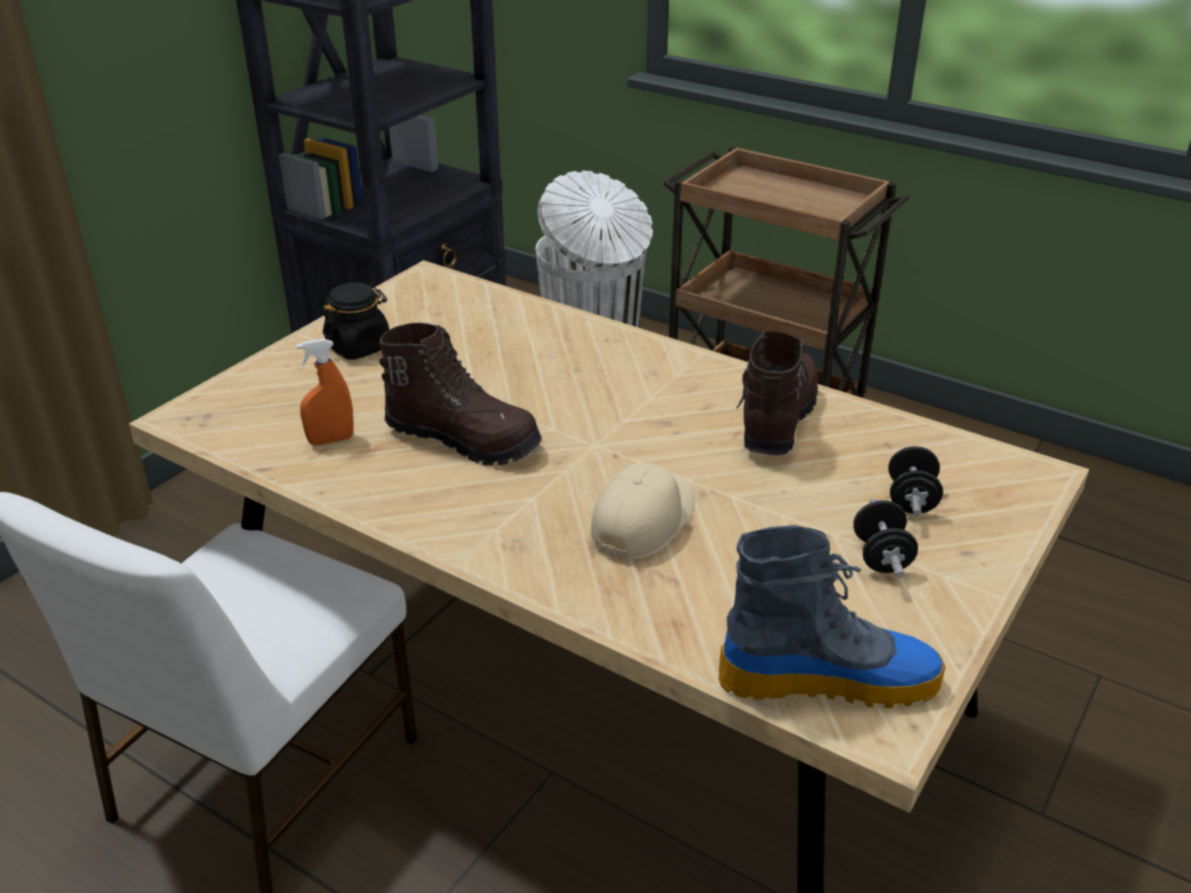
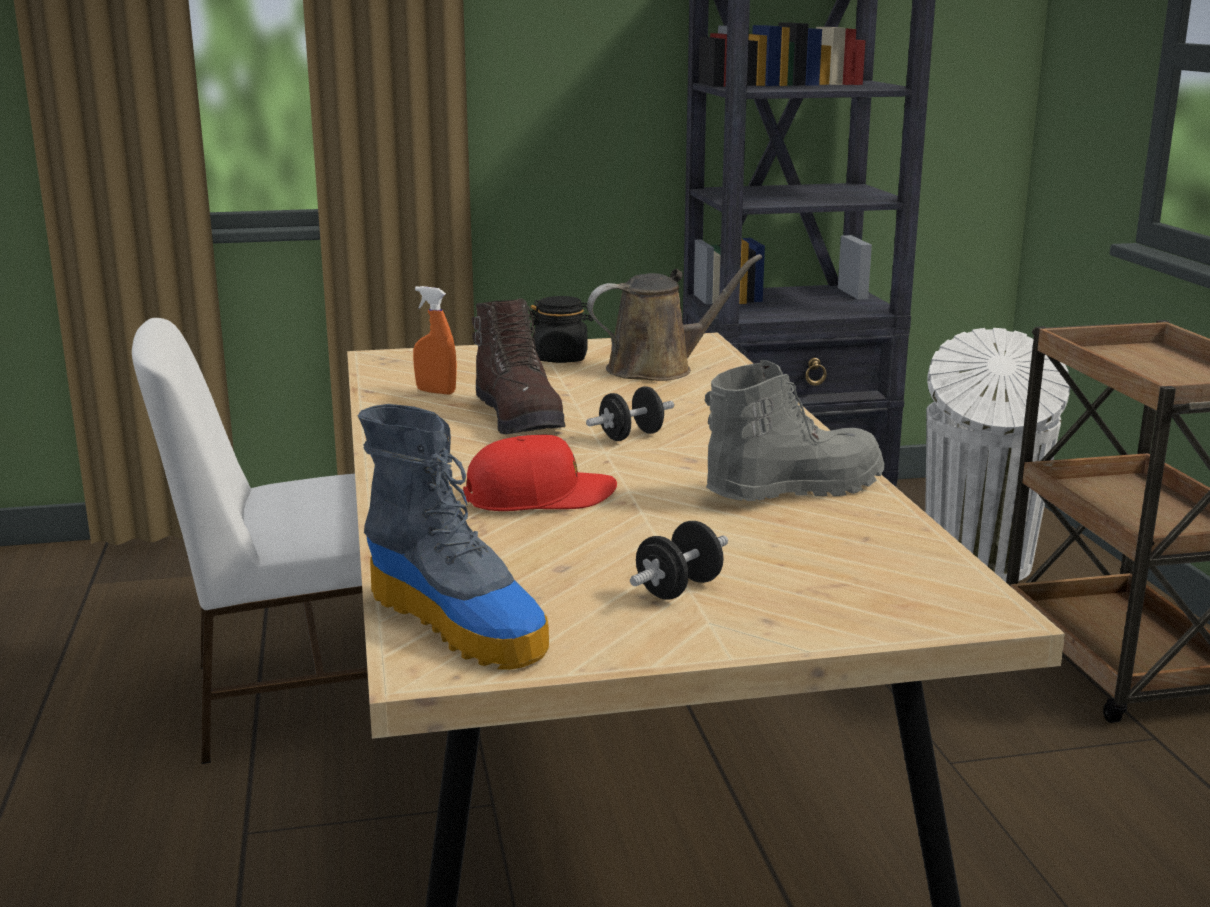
camera: 45 degrees right, 15 degrees down
(460, 326) = (658, 369): none -> brown watering can
(643, 520) = (540, 497): beige cap -> red cap
(775, 420) = (792, 489): brown boot -> grey boot
(911, 500) = (798, 573): black dumbbell -> black dumbbell (631, 436)

